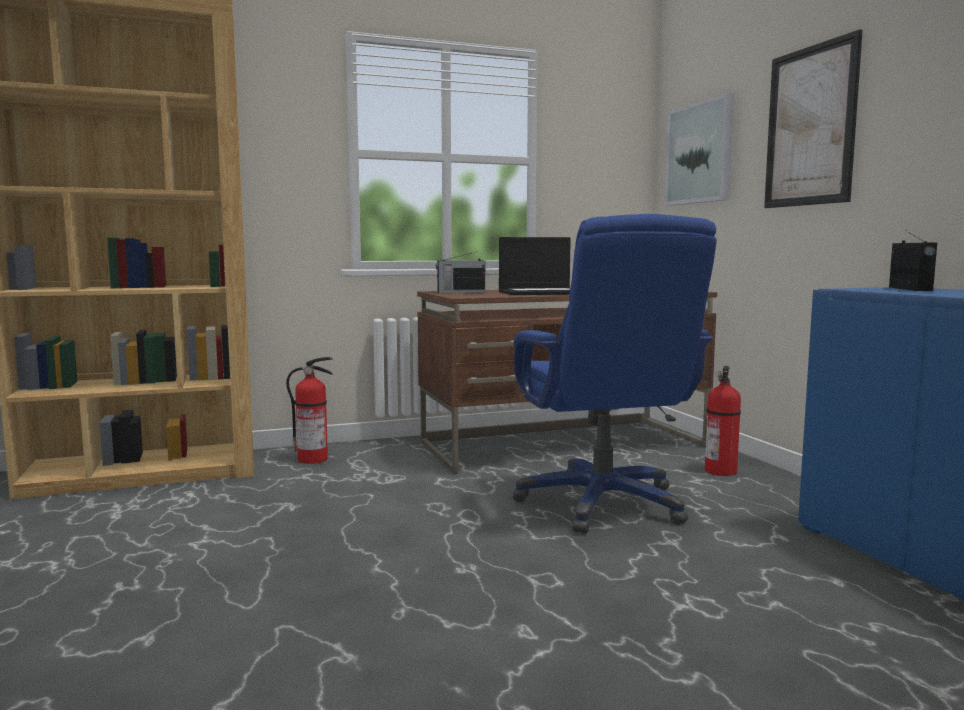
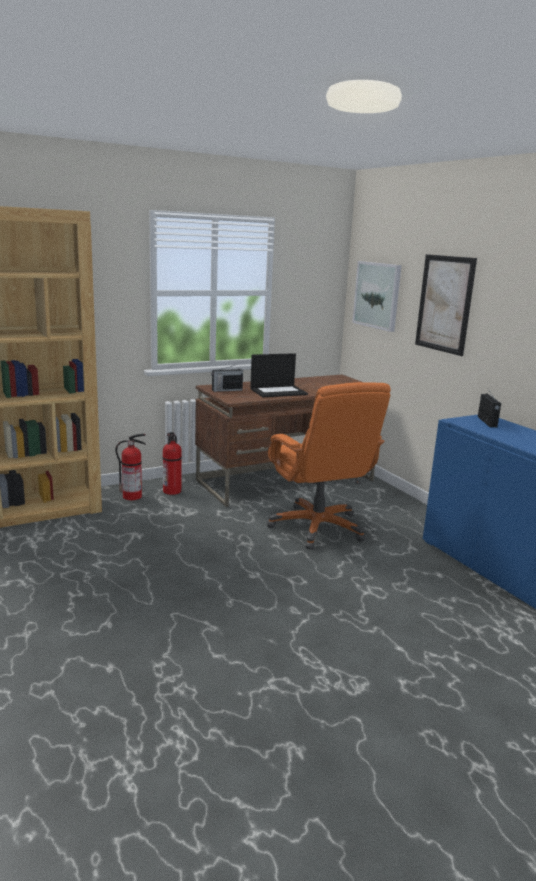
camera: 10 degrees left, 10 degrees up
(603, 503) = (318, 528): blue office chair -> orange office chair
(721, 471) = (381, 501): fire extinguisher -> fire extinguisher (172, 491)

